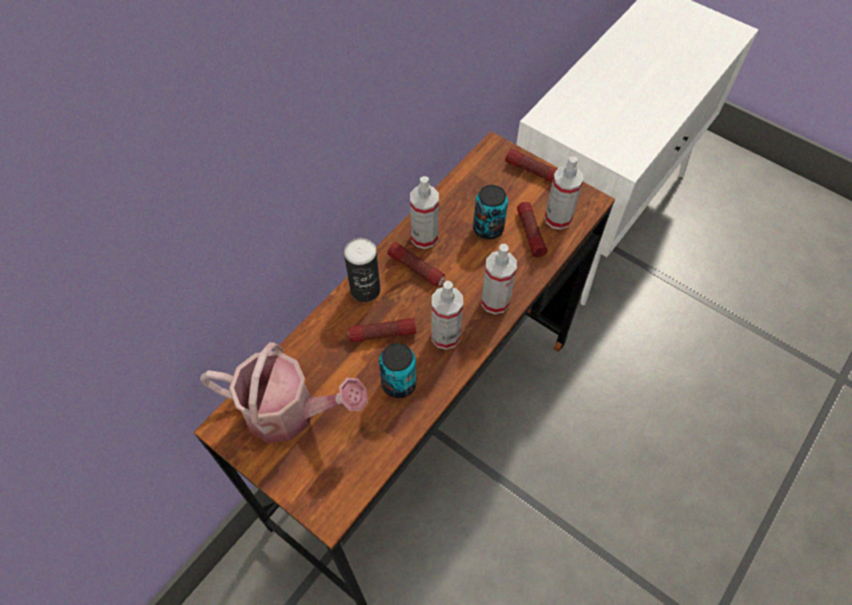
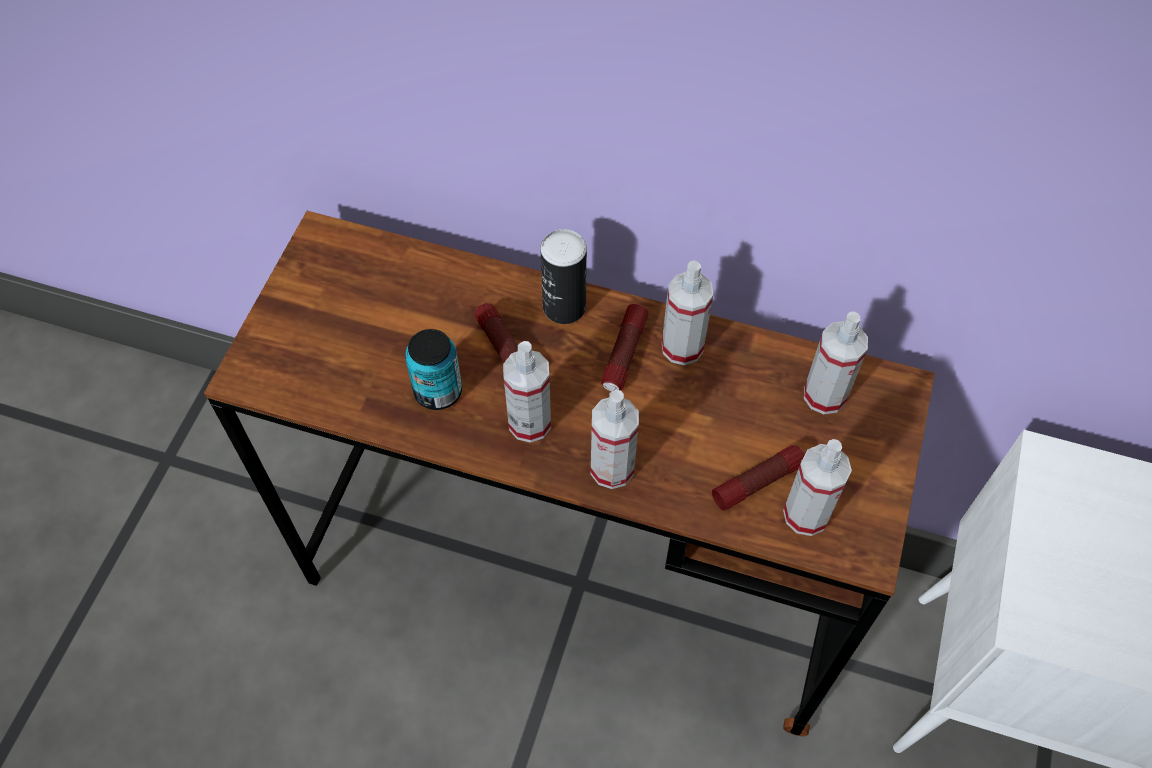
camera: 70 degrees right, 0 degrees up
(290, 412) = (360, 291): watering can -> none
(486, 182) = (824, 395): none -> spray bottle
(488, 228) = (738, 423): can -> none
(532, 171) = (883, 453): flashlight -> none

